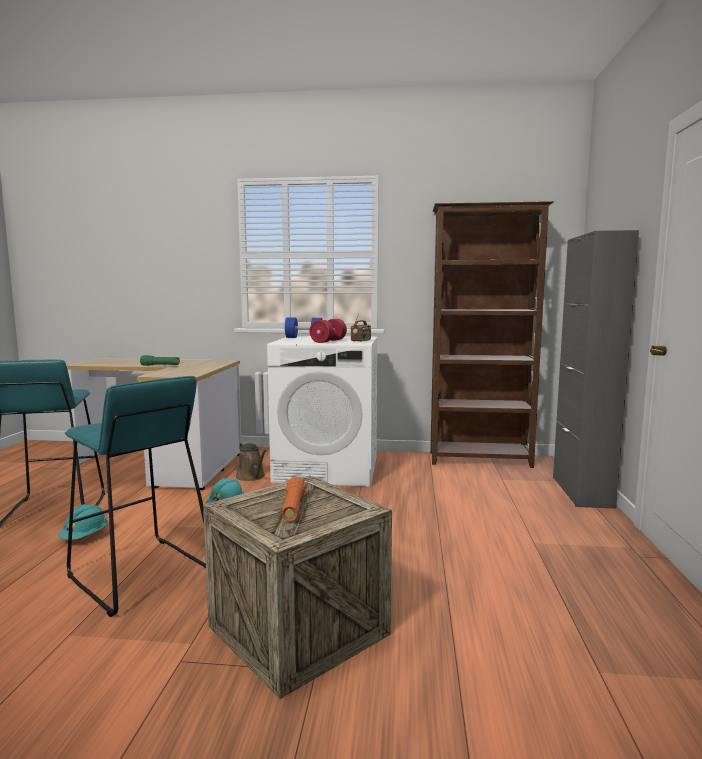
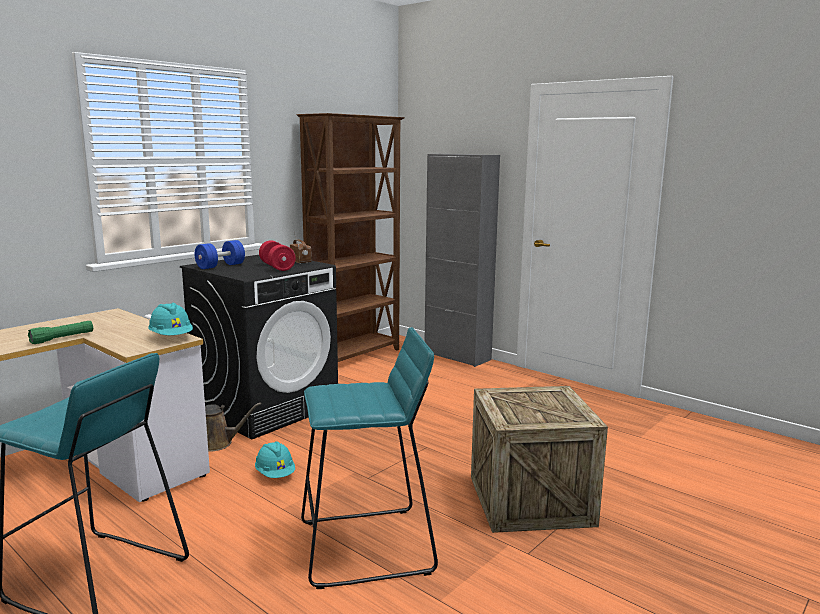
camera: 55 degrees left, 5 degrees up
(85, 537) = (228, 566): turquoise hard hat -> turquoise hard hat (171, 337)
(293, 508) = (538, 407): orange flashlight -> none
(328, 469) = (266, 407): white washing machine -> black washing machine

